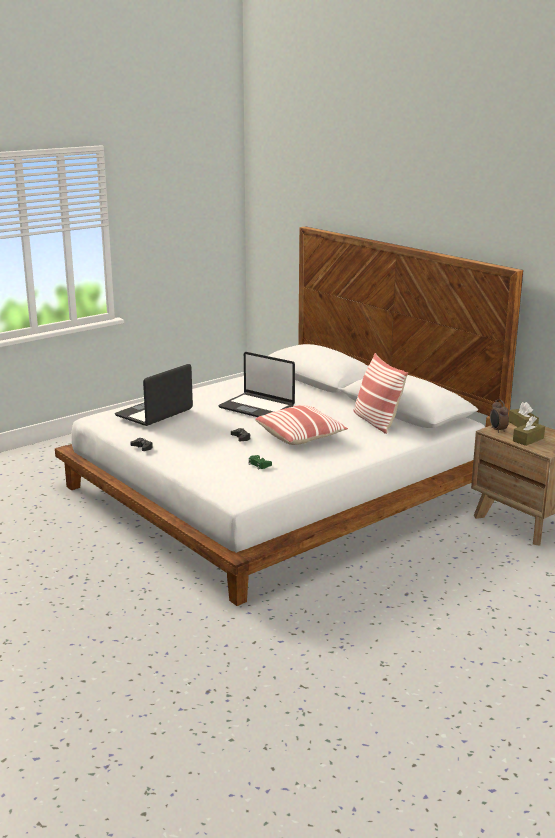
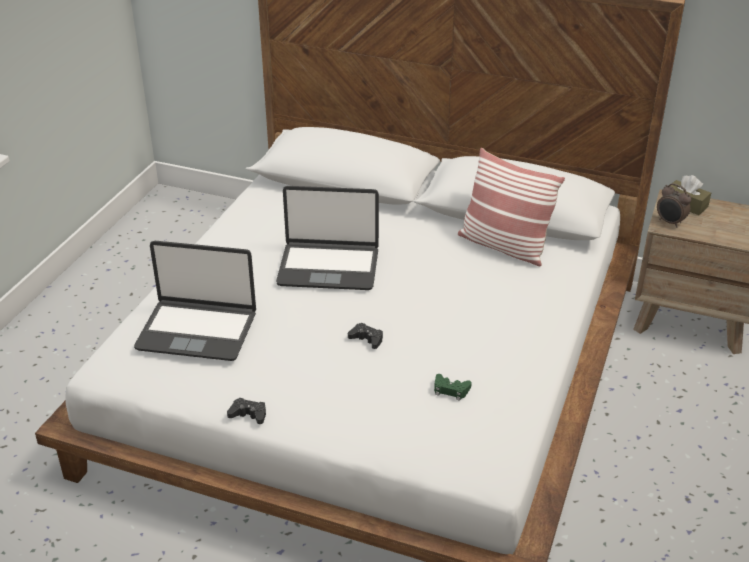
camera: 30 degrees left, 15 degrees up
(155, 413) = (197, 330): laptop -> laptop turned 90 degrees counterclockwise
(301, 436) = (444, 308): pillow -> none
(528, 439) = (718, 229): brown tissue box -> none

